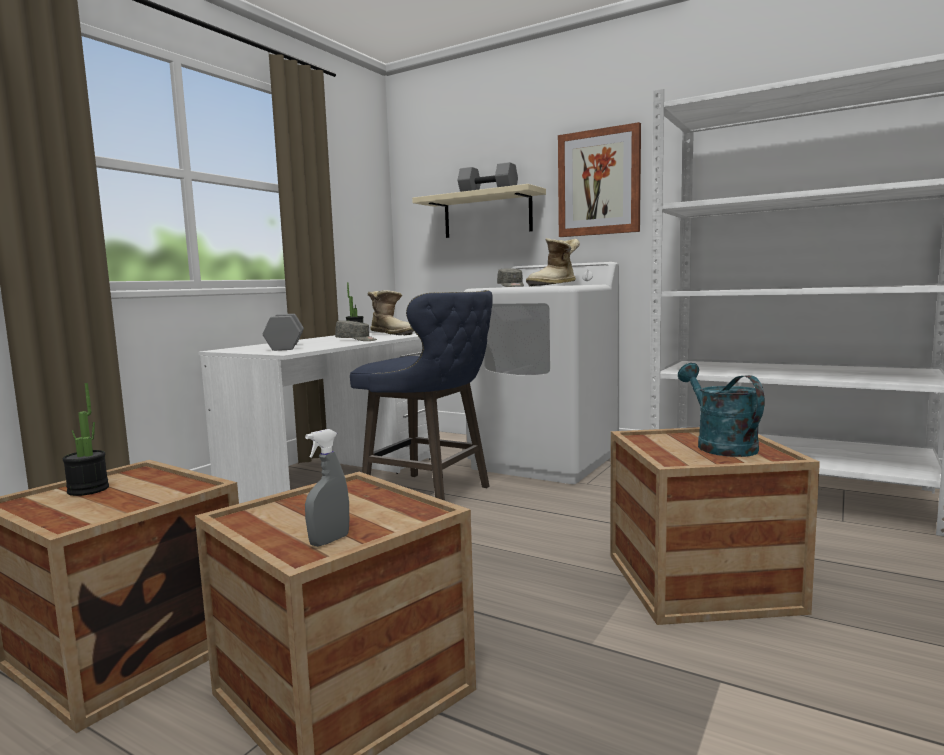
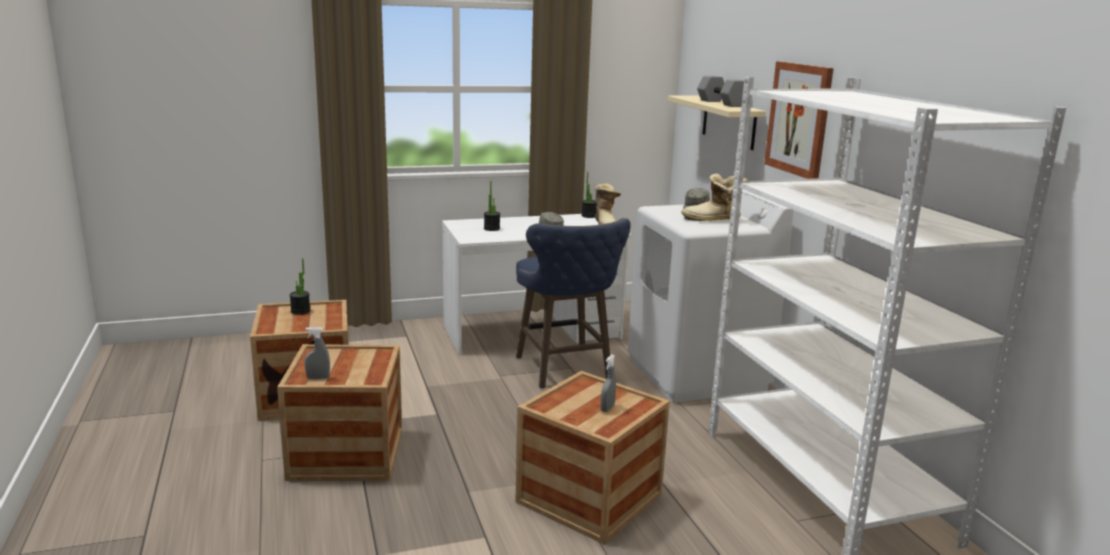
camera: 40 degrees right, 10 degrees up
(284, 347) = (491, 229): grey dumbbell -> potted plant
(719, 445) = (607, 408): turquoise watering can -> grey spray bottle

